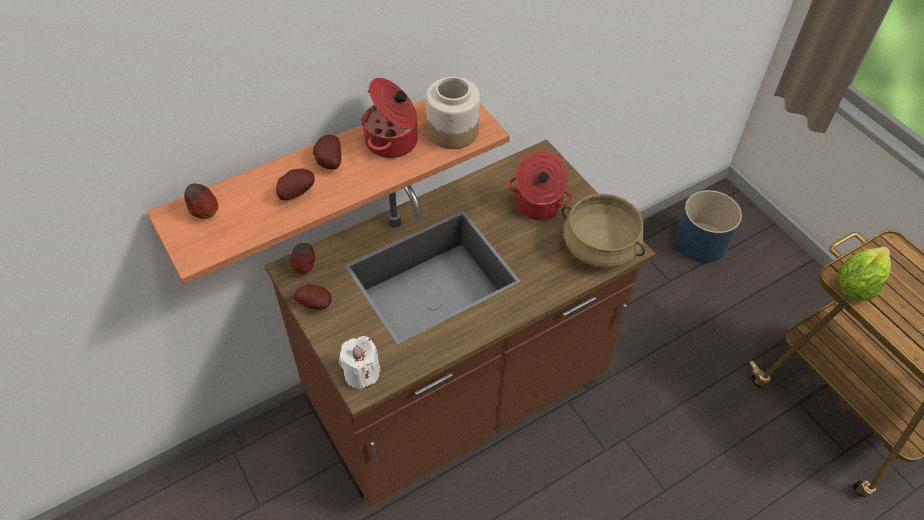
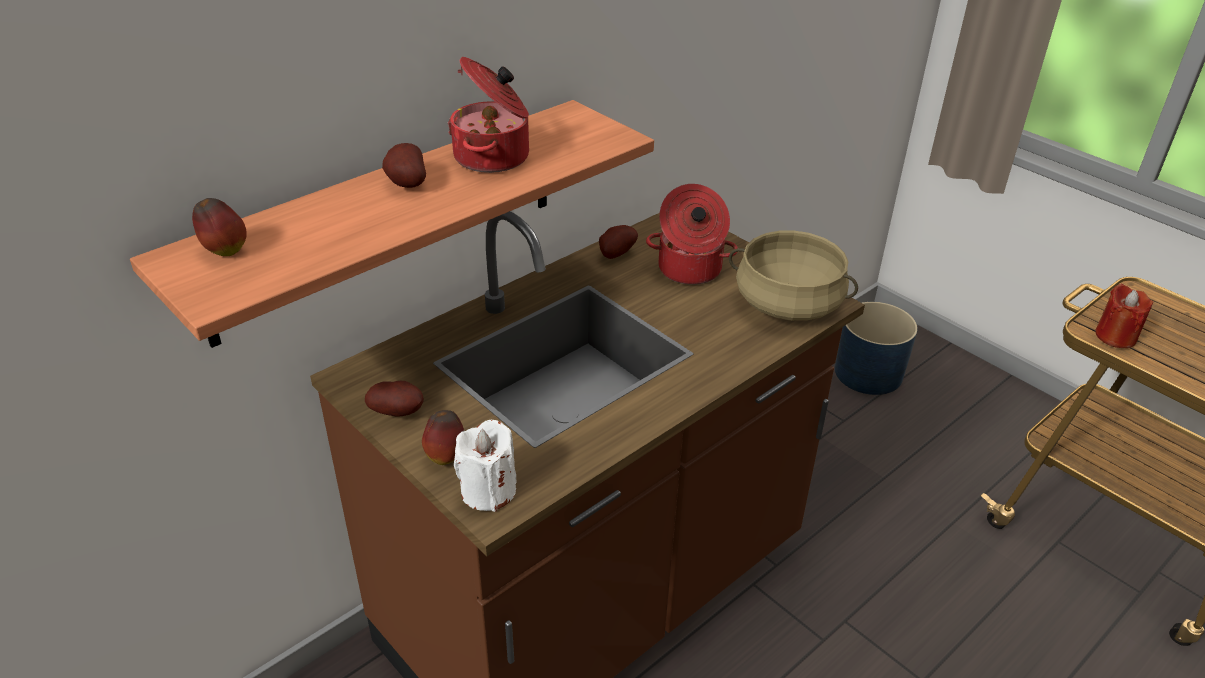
camera: 10 degrees left, 15 degrees down
(295, 192) = (363, 218): potato -> potato (615, 254)
(305, 268) = (373, 372): apple -> apple (445, 456)
(453, 131) = (575, 141): jar -> none
(856, 285) = (1115, 336): lettuce -> red candle

